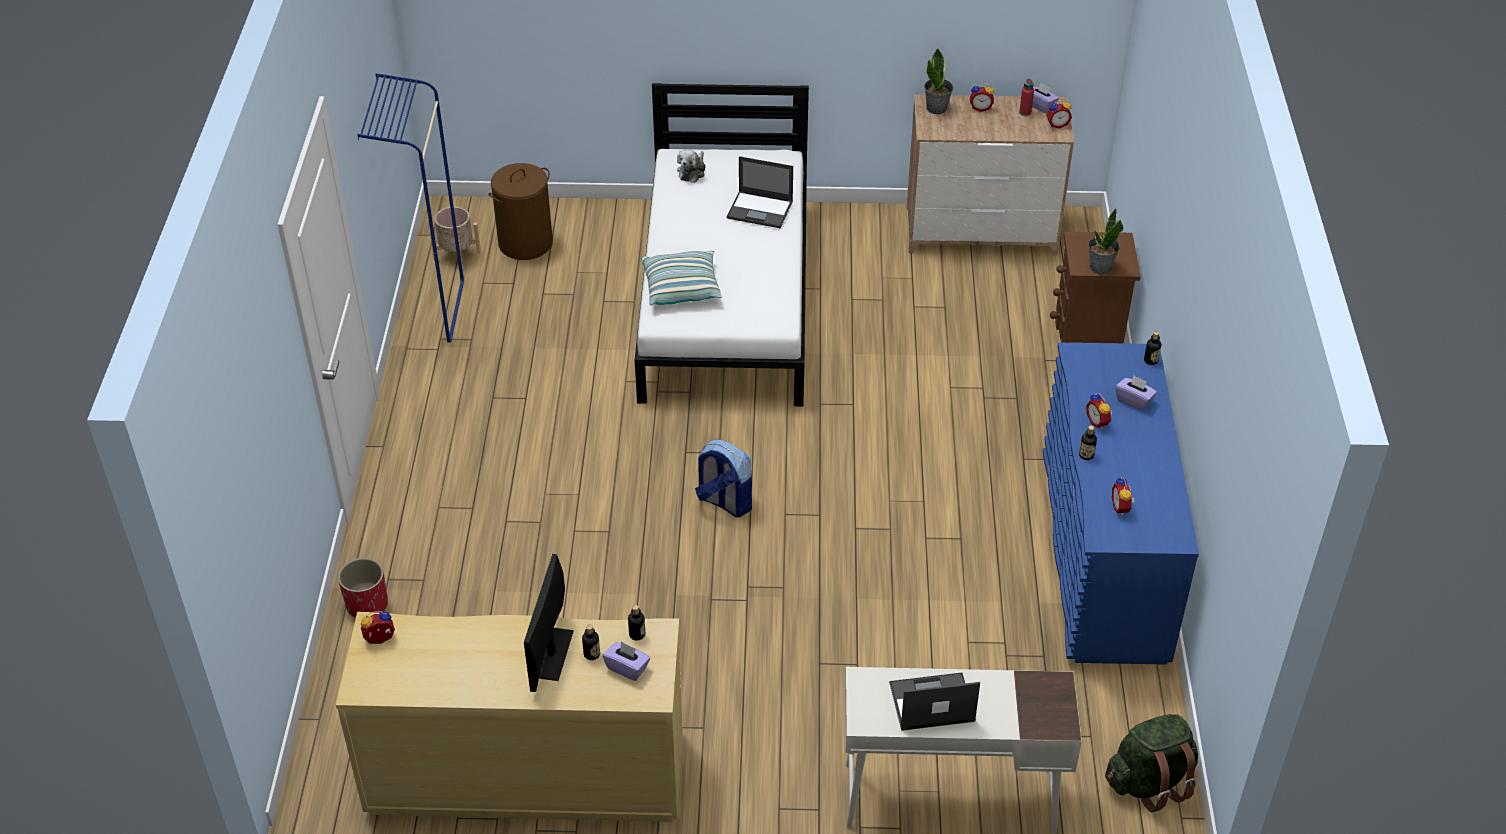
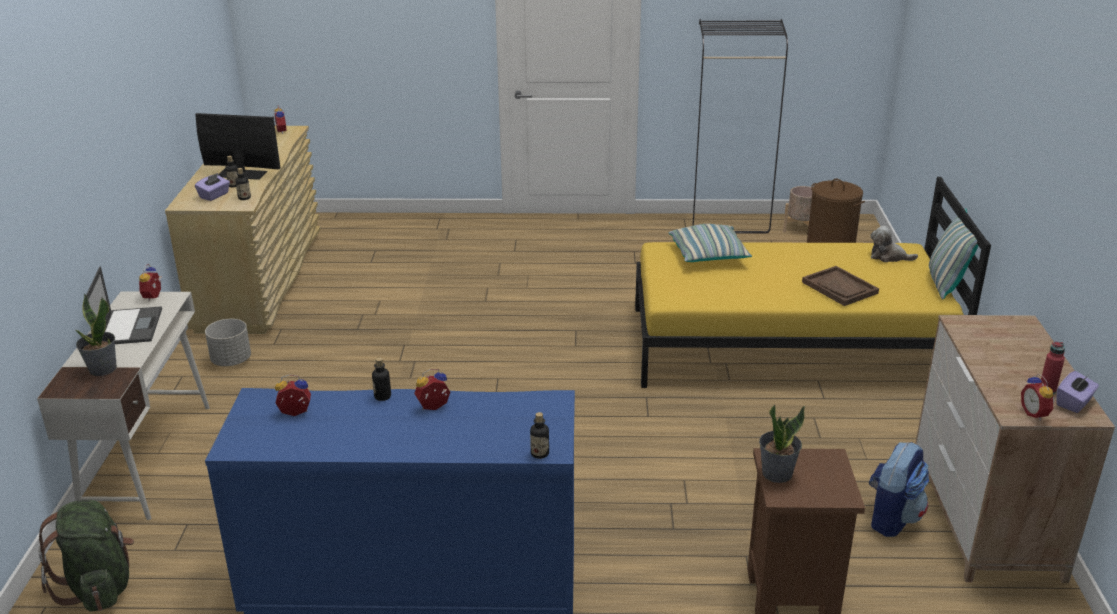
camera: 90 degrees right, 15 degrees down
(367, 605) = (426, 224): red planter -> none
(430, 311) = (729, 224): blue clothes rack -> black clothes rack
(724, 502) = (514, 349): backpack -> backpack (892, 518)
(726, 299) = (788, 346): white bed -> yellow bed
(744, 764) = (231, 361): none -> grey planter
(750, 149) = (945, 284): none -> pillow
(760, 210) = (840, 288): laptop -> brown tray
(937, 108) = (1014, 328): potted plant -> potted plant (102, 369)
(980, 108) = (1036, 358): alarm clock -> alarm clock (154, 297)
(1134, 400) = (467, 435): purple tissue box -> none

